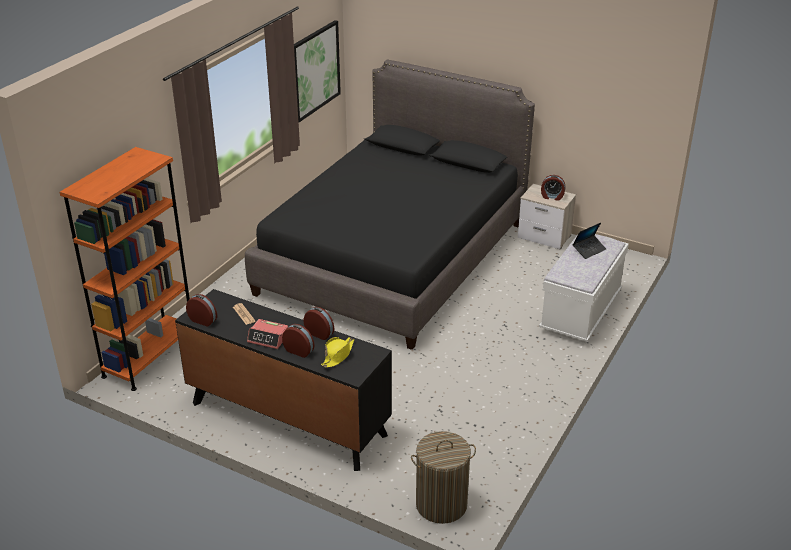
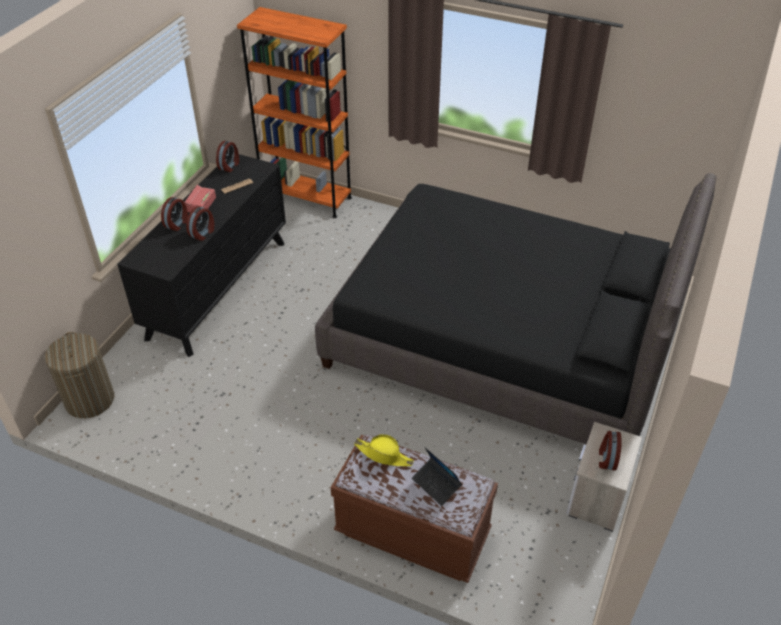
camera: 85 degrees right, 10 degrees up
(315, 70) = (659, 127): picture -> none
(338, 355) = (167, 247): yellow hat -> yellow hat (384, 455)
(581, 312) = (412, 533): white bench -> brown bench

